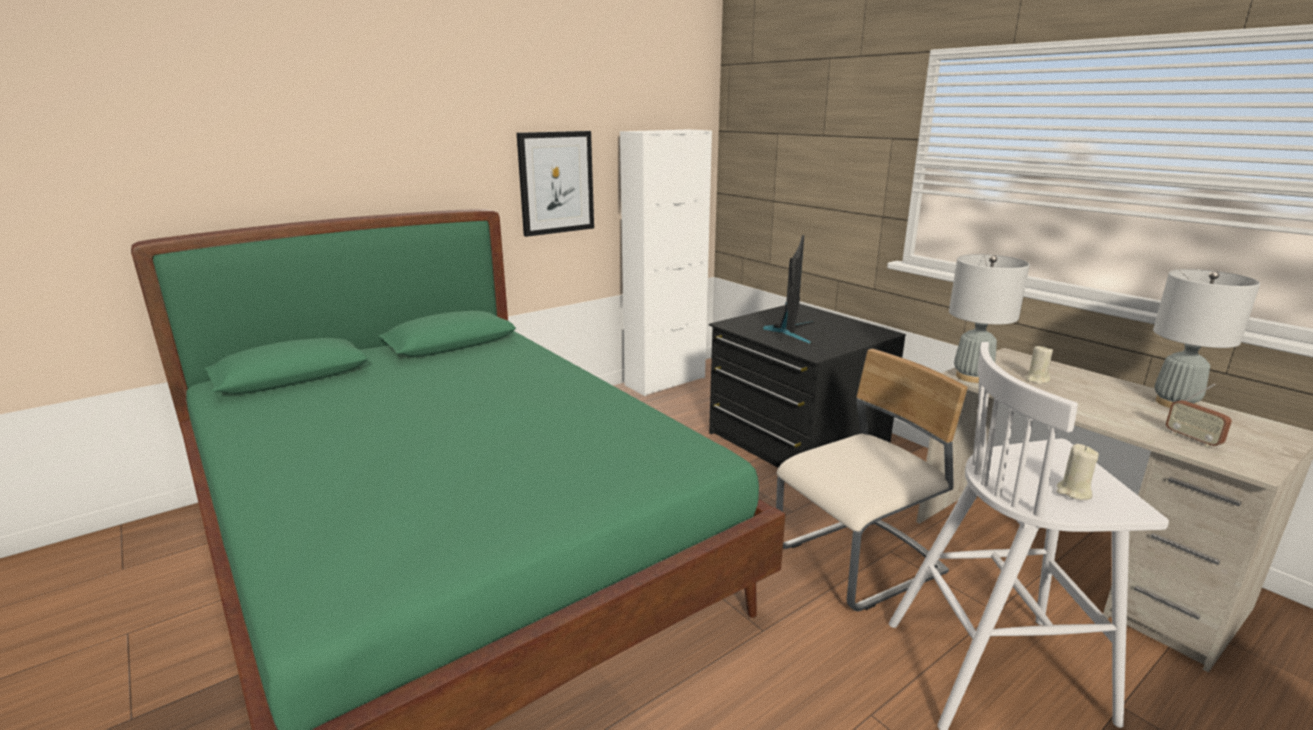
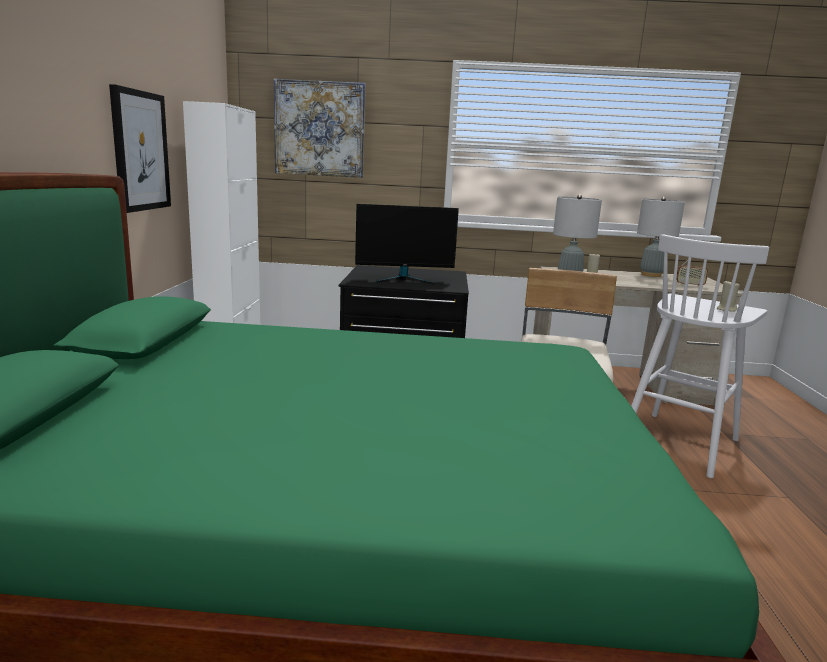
camera: 50 degrees left, 5 degrees down
(787, 144) = (319, 129): none -> picture
(791, 331) = (404, 279): monitor -> monitor turned 120 degrees clockwise

